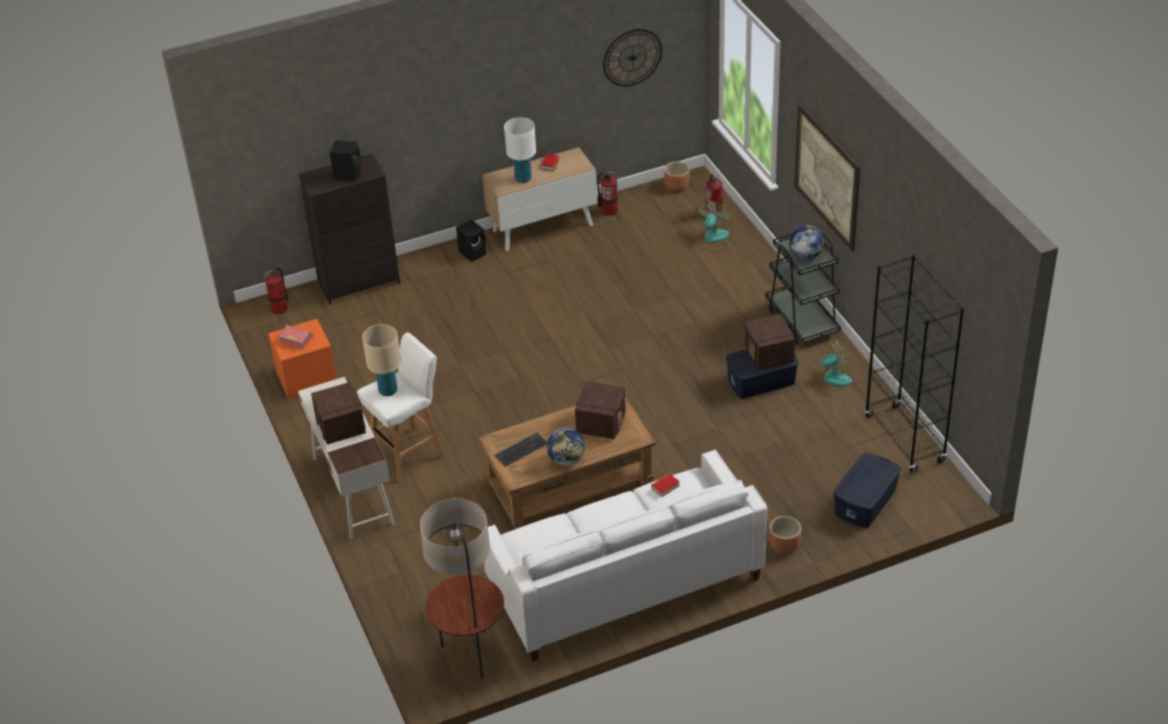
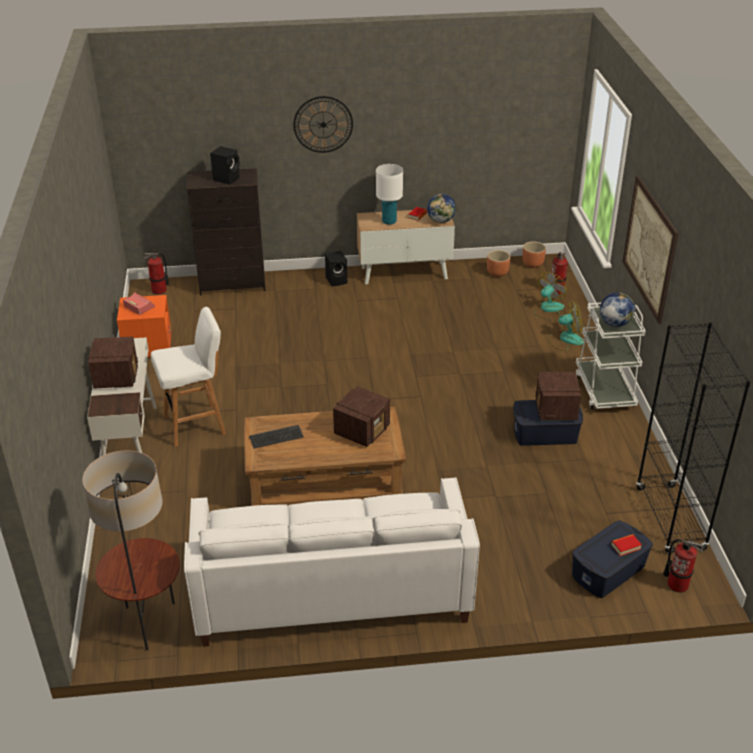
camera: 15 degrees right, 5 degrees down
(388, 391) = (176, 356): beige table lamp -> none
(566, 460) = (313, 456): globe -> globe (441, 221)
(609, 210) = (467, 271): fire extinguisher -> fire extinguisher (677, 584)
(632, 57) = (507, 133): wall clock -> wall clock (323, 124)
(665, 487) = (394, 502): book -> book (625, 547)
(784, 546) = (508, 595): brown planter -> brown planter (497, 273)
(802, 320) = (604, 390): black cart -> white cart
(830, 381) = (613, 448): fan -> fan (565, 339)

